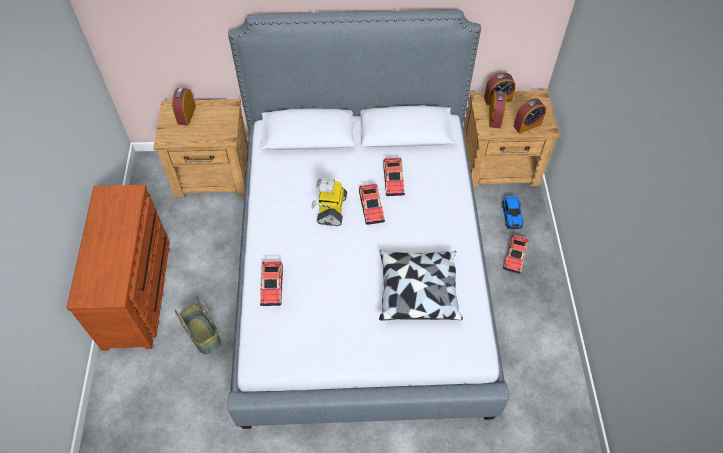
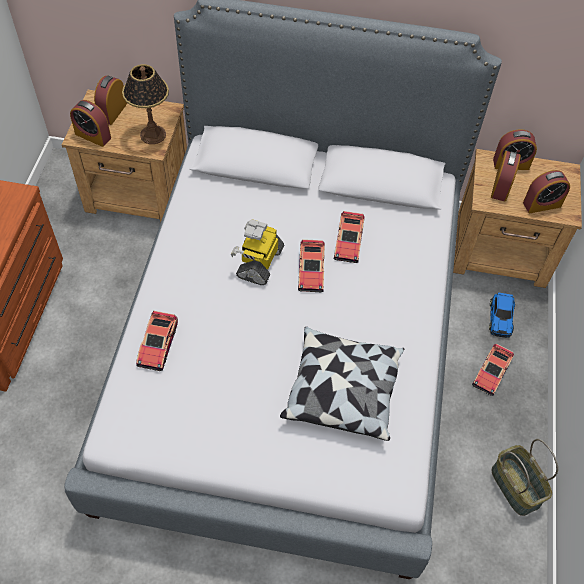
camera: 10 degrees right, 0 degrees up
(176, 136) = (93, 136): none -> alarm clock
(203, 335) = (73, 388): basket -> basket (516, 487)
(223, 127) = (152, 135): none -> table lamp

